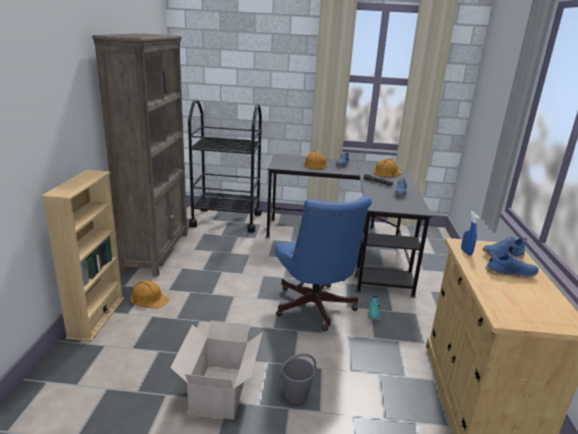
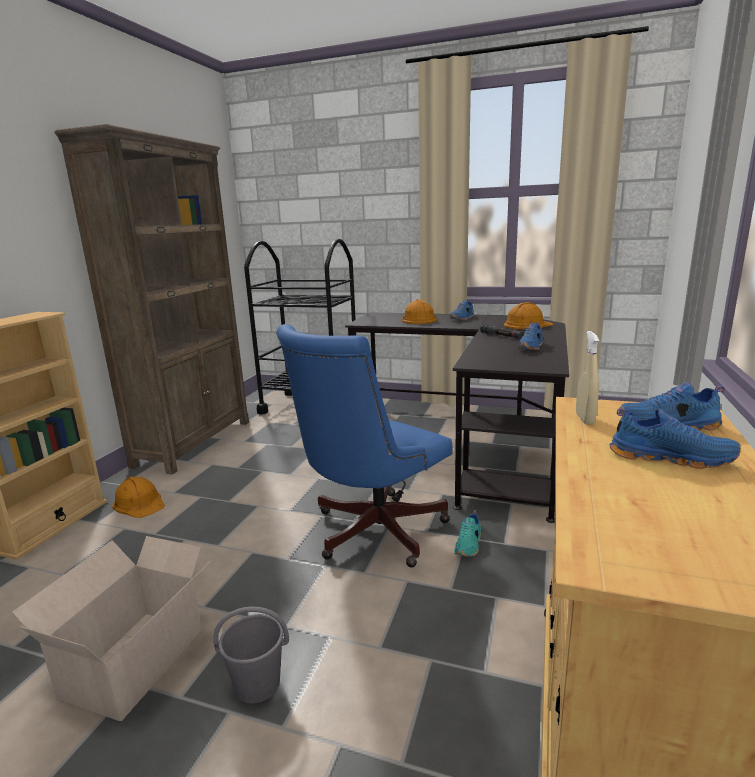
camera: 15 degrees right, 5 degrees down
(315, 309) = (371, 533): blue office chair -> blue office chair turned 45 degrees clockwise
(466, 252) = (585, 419): blue spray bottle -> beige spray bottle

